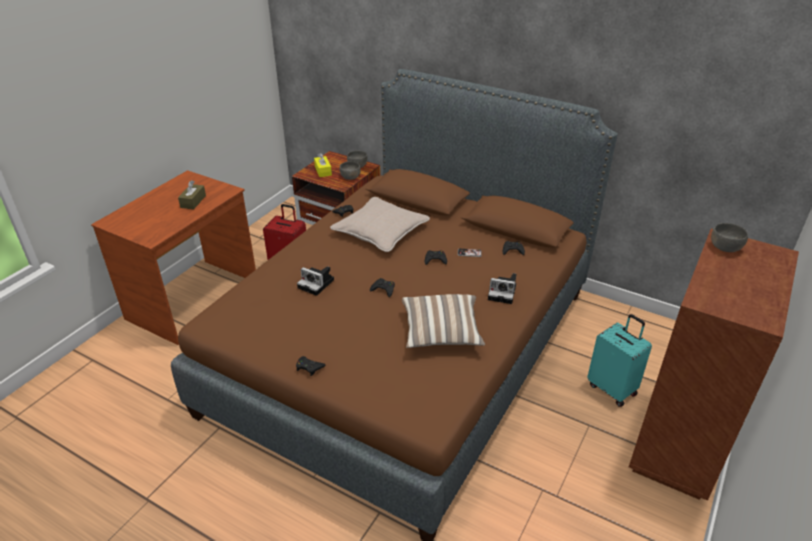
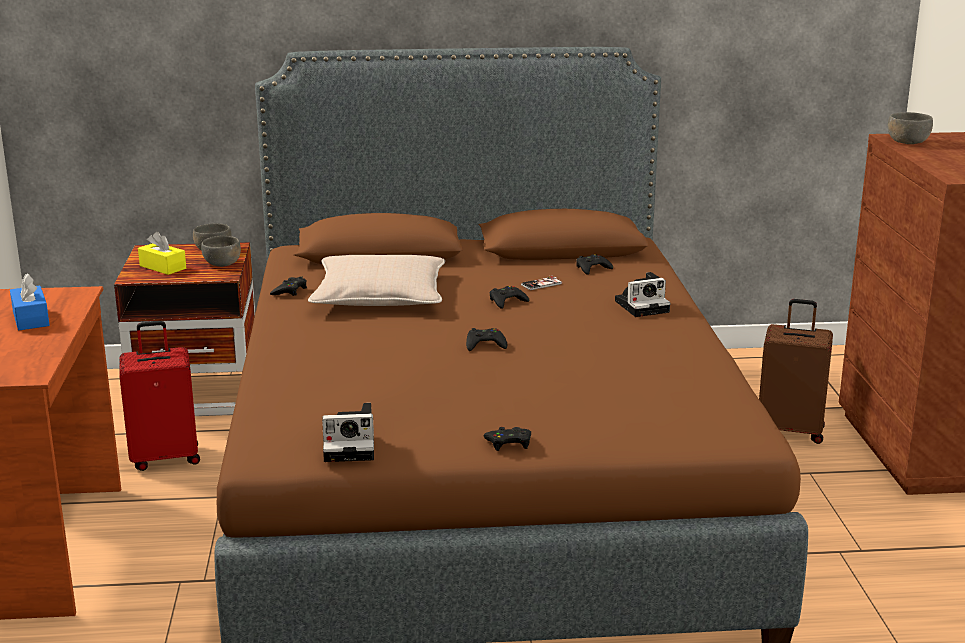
camera: 35 degrees left, 15 degrees down
(193, 201) = (31, 319): brown tissue box -> blue tissue box
(317, 284) = (380, 365): camera -> camera (352, 446)
(441, 332) = (628, 360): pillow -> none
(612, 389) = (790, 431): turquoise suitcase -> brown suitcase

